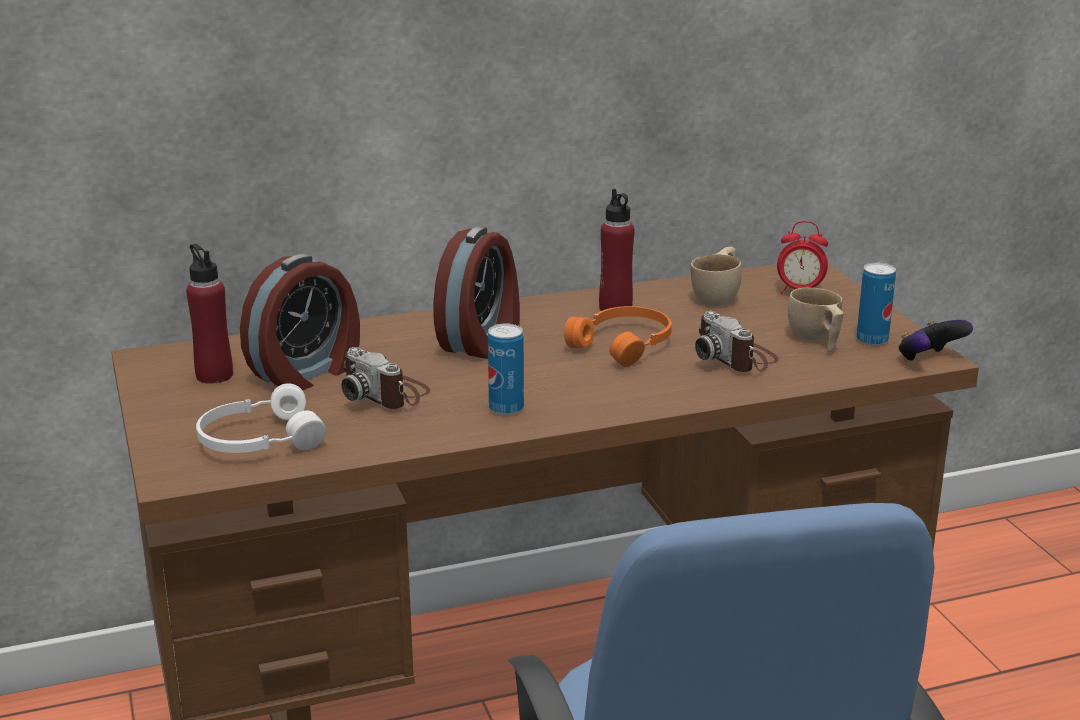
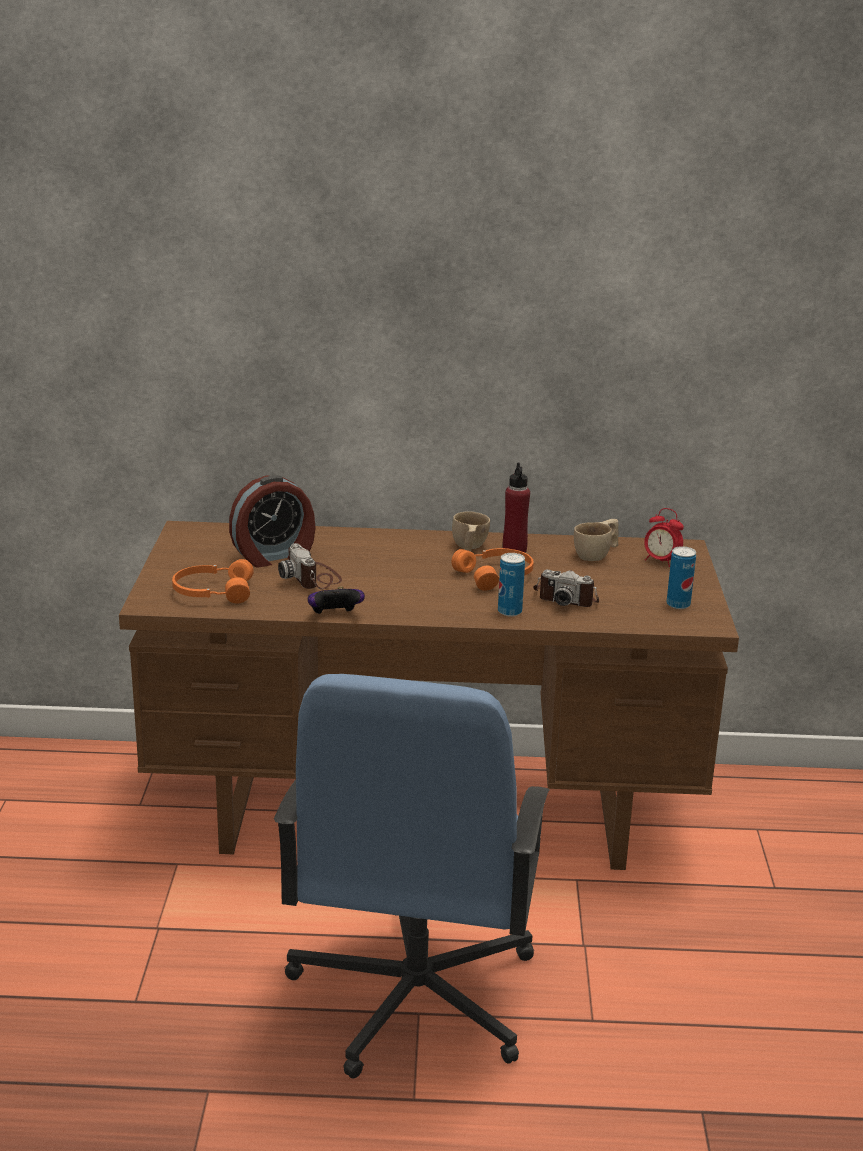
camera: 20 degrees right, 0 degrees up
(214, 375) = (216, 547): red bottle -> none
(258, 440) = (212, 592): white headphones -> orange headphones
(482, 340) = (403, 555): alarm clock -> none
(506, 408) = (380, 602): can -> can (509, 612)
(736, 357) = (566, 598): camera -> camera turned 60 degrees counterclockwise
(816, 340) = (636, 597): beige cup -> beige cup (468, 549)
(928, 360) = (705, 626): game controller -> game controller (334, 616)

